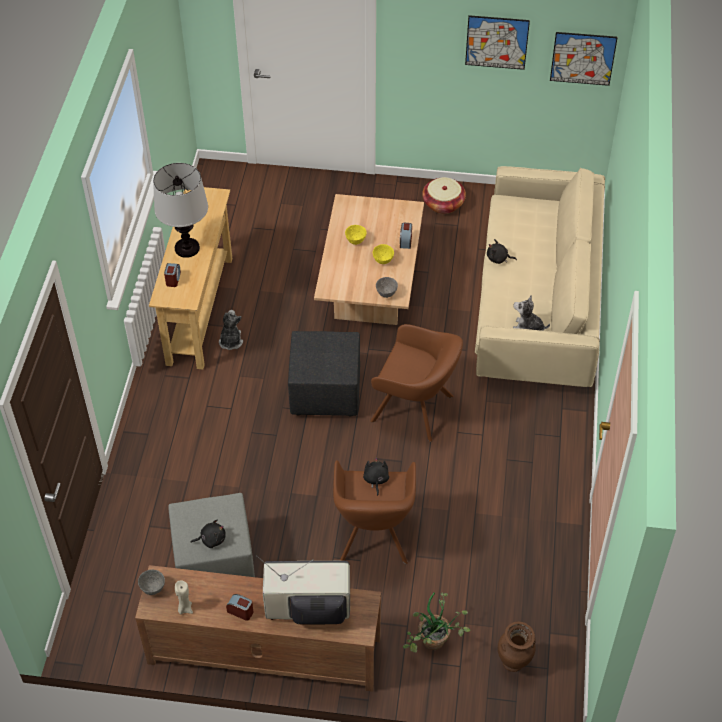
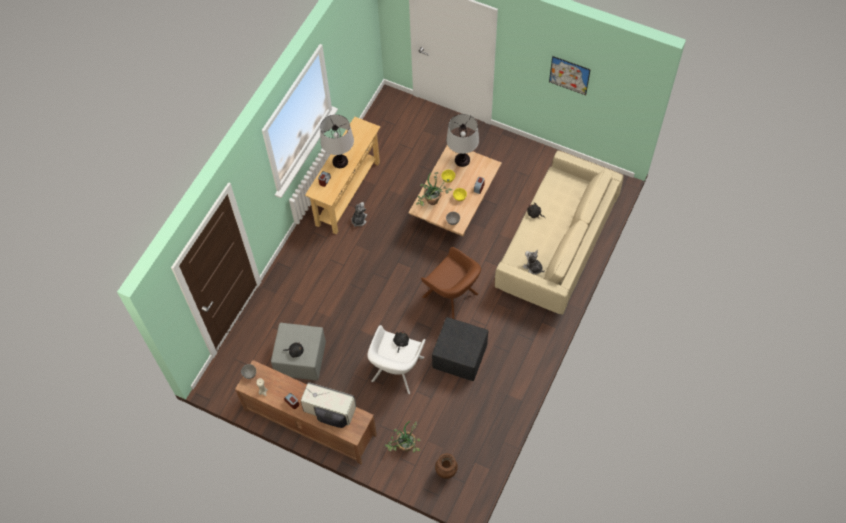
camera: 20 degrees right, 10 degrees up
(324, 392) = (402, 270): black ottoman -> black ottoman (459, 357)
(345, 277) = (432, 203): none -> potted plant
(366, 211) = (462, 160): none -> table lamp
(374, 537) = (396, 371): brown armchair -> white armchair
(443, 204) = (525, 158): basket -> none
(583, 58) = (623, 99): picture -> none

